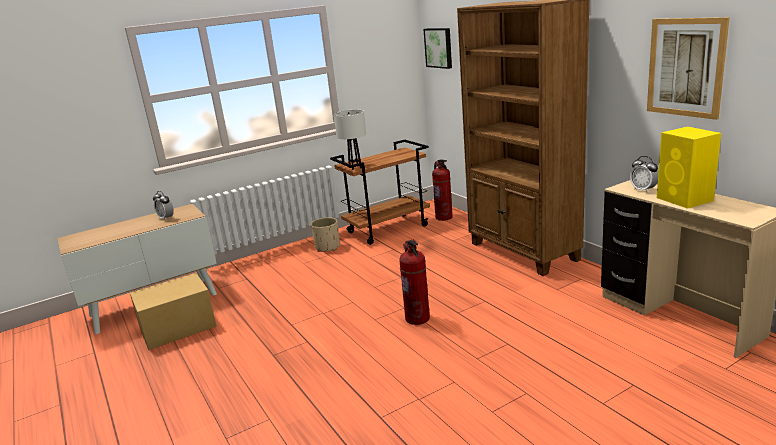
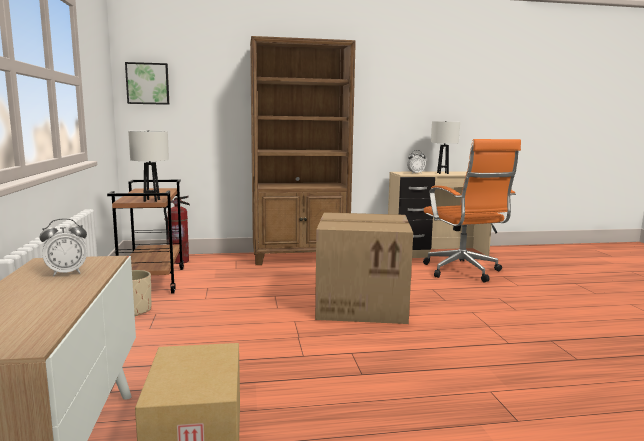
camera: 70 degrees left, 10 degrees down
(417, 318) = (363, 304): fire extinguisher -> cardboard box
(610, 351) = (463, 272): none -> orange office chair
(685, 67) = (414, 97): picture -> none
(685, 199) = (442, 173): yellow speaker -> white table lamp

